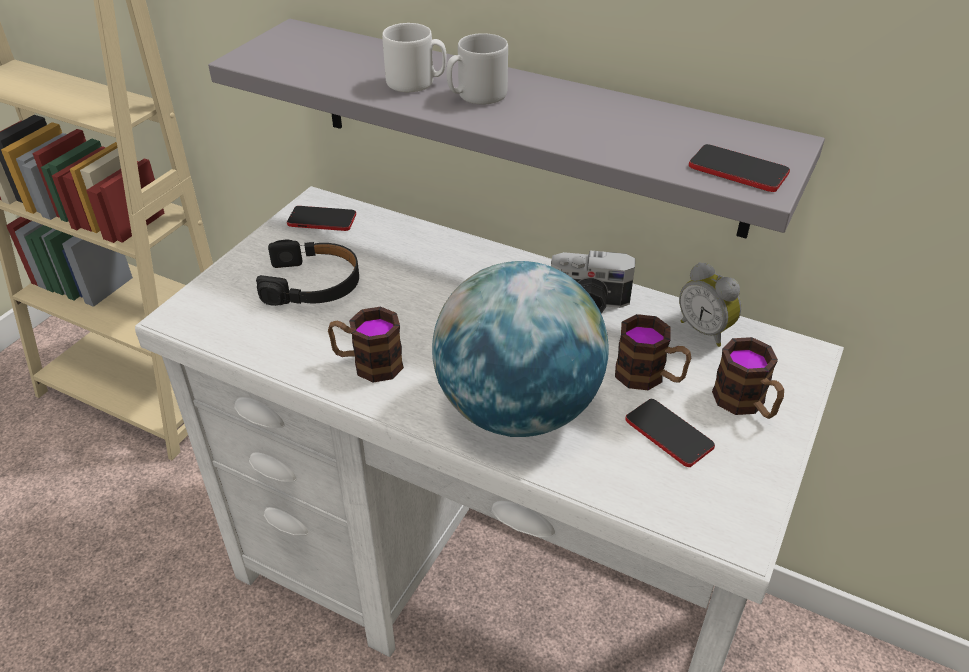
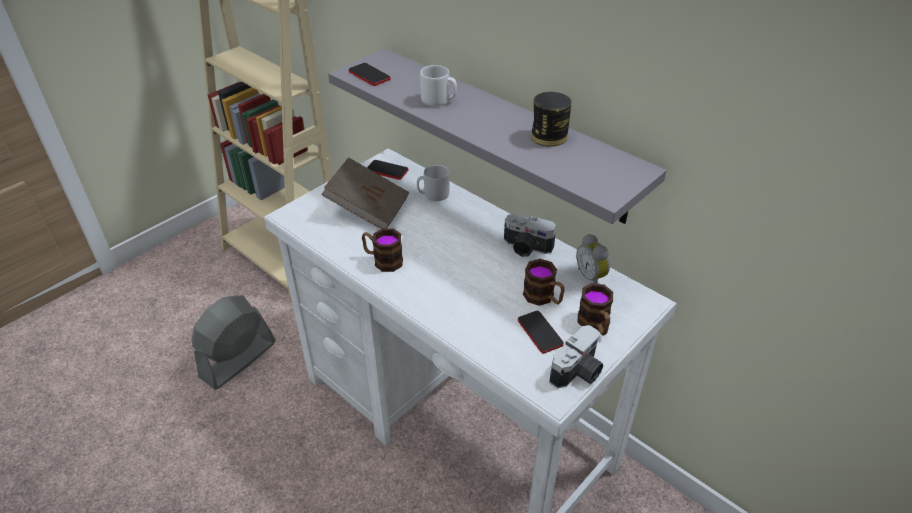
camera: 15 degrees right, 0 degrees up
(106, 571) = (237, 360): none -> grey fan
(312, 284) = (368, 208): black headphones -> brown book
(476, 95) = (469, 113): grey mug -> grey mug (433, 194)
(517, 409) = (457, 301): globe -> none
(620, 113) = (549, 136): none -> can
(738, 170) = (599, 182): phone -> phone (369, 75)
(757, 487) = (578, 372): none -> camera

